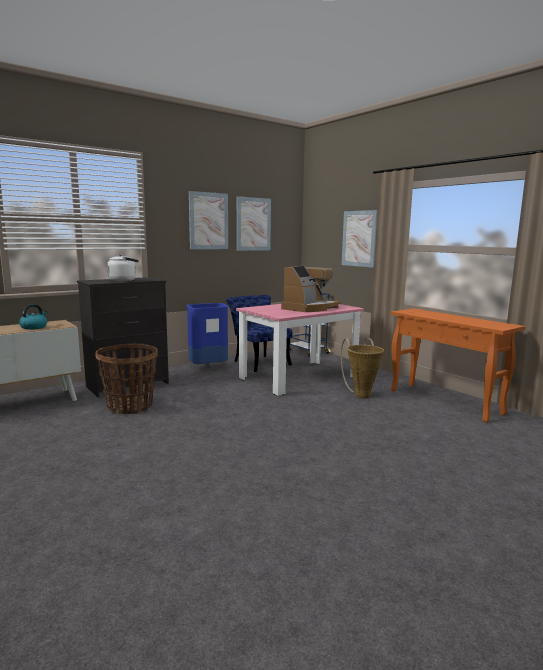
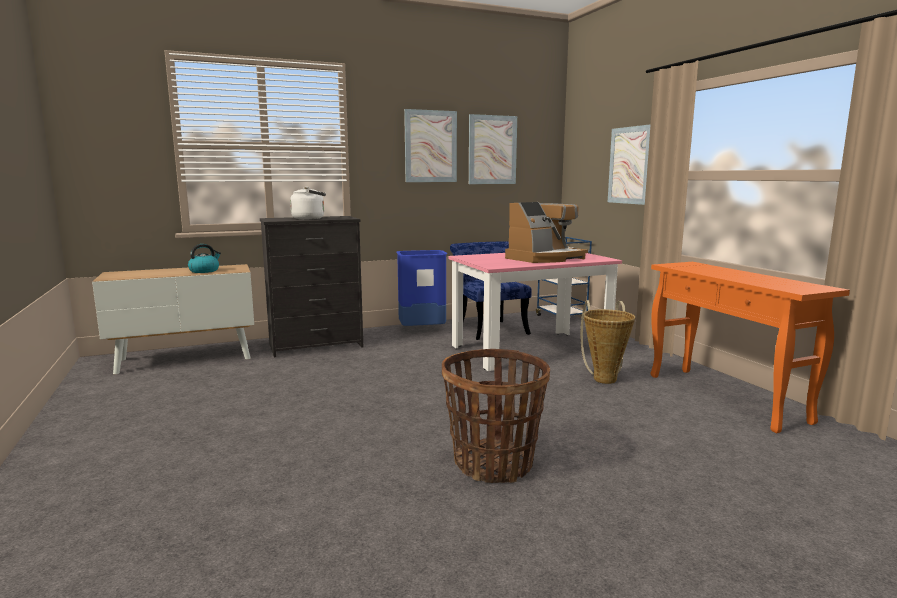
camera: 15 degrees right, 0 degrees up
(130, 406) = (302, 370): basket -> basket (493, 463)

